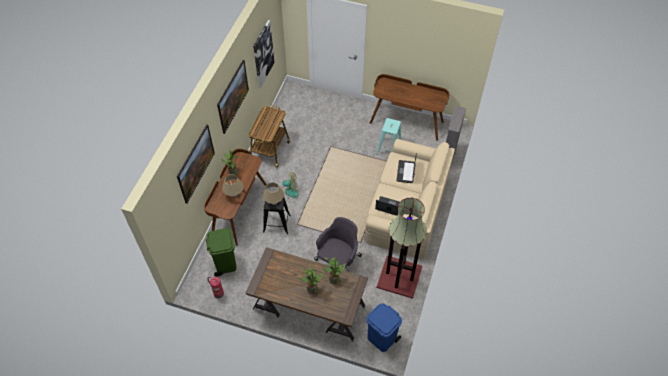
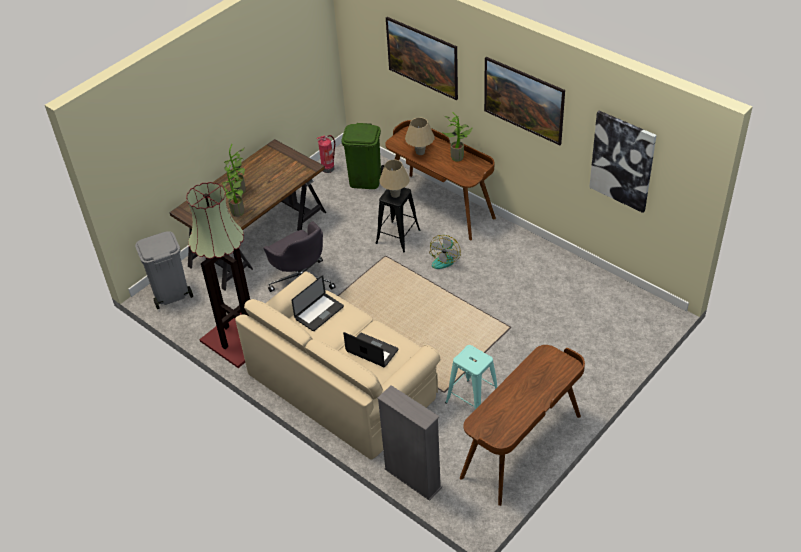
camera: 115 degrees right, 10 degrees down
(270, 150) = (533, 257): cart -> none
(382, 338) = (170, 293): blue trash can -> grey trash can

